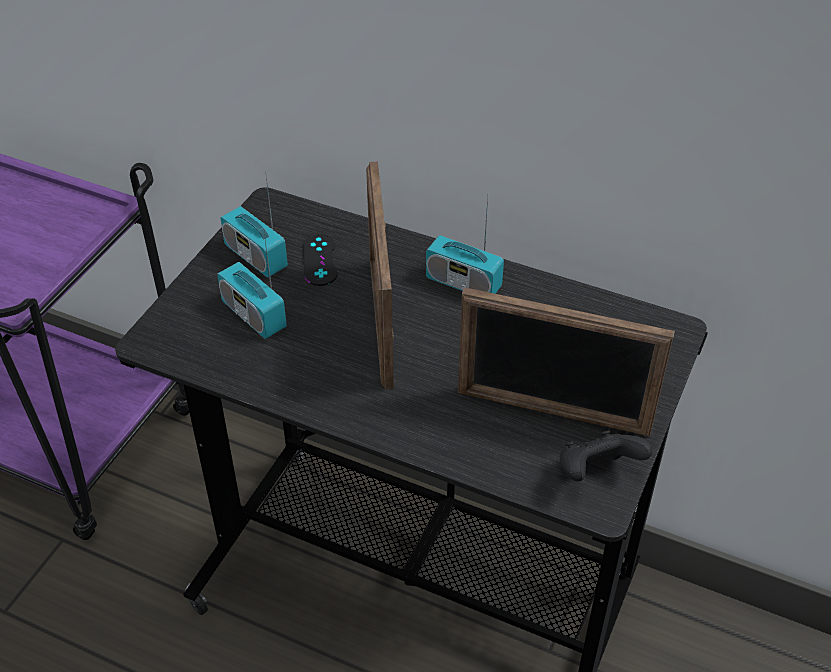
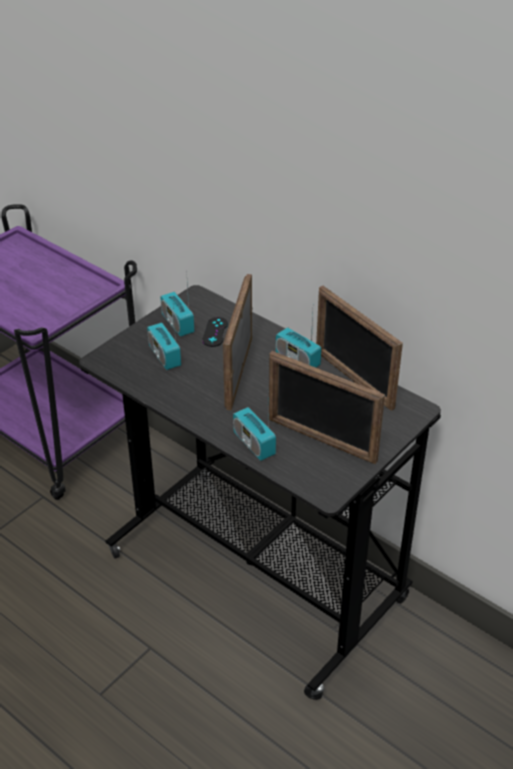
camera: 15 degrees right, 5 degrees down
(451, 440) = (254, 444): none -> radio
(559, 299) = (353, 379): none -> picture frame
(596, 472) = (333, 477): black game controller -> none

